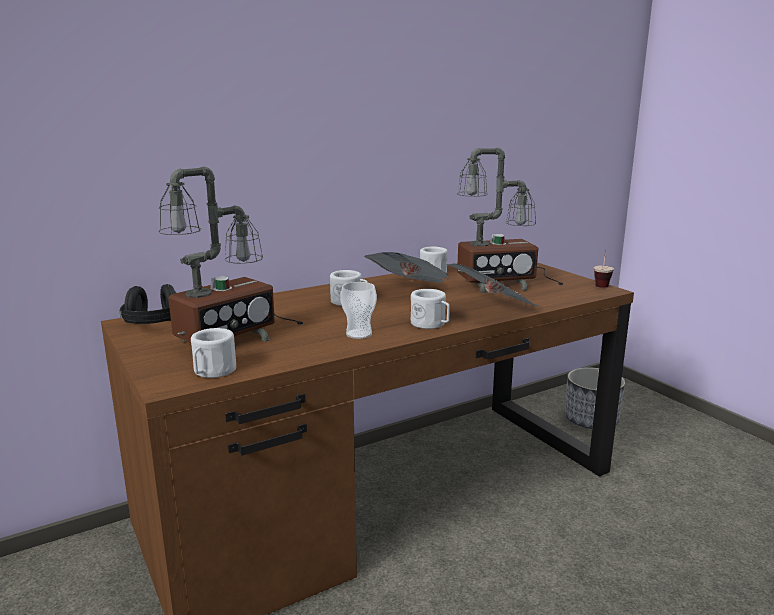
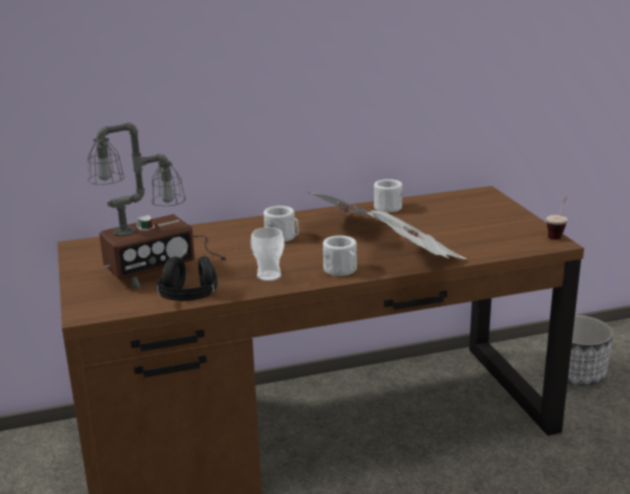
camera: 15 degrees right, 5 degrees up
(153, 325) = (98, 250): black headphones -> black headphones (189, 298)
(212, 372) = (125, 304): white mug -> none
(503, 282) = (452, 224): table lamp -> none

